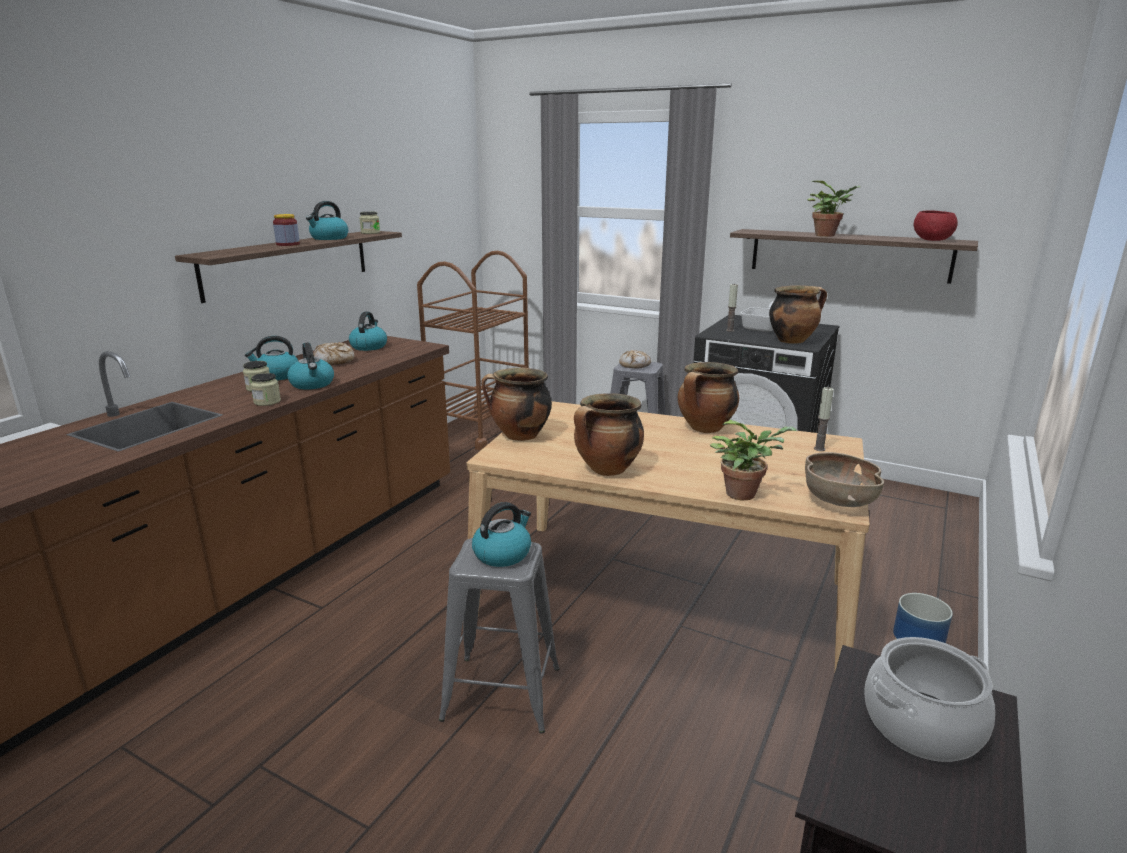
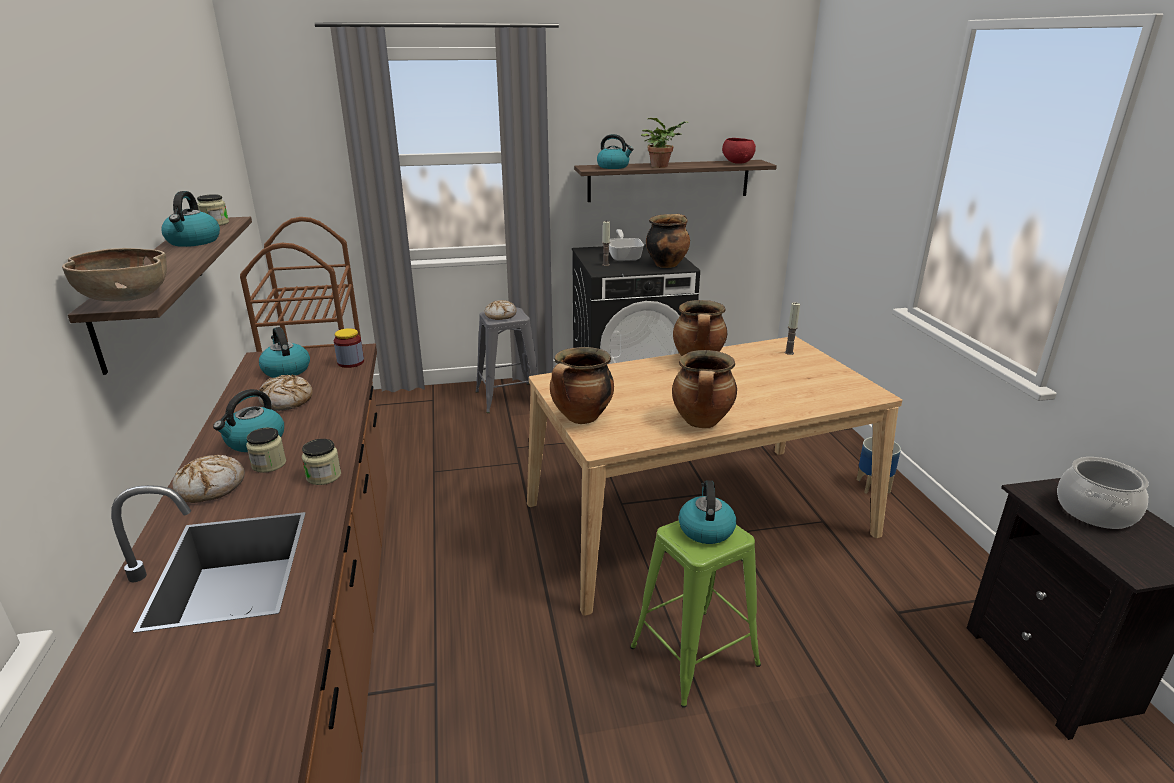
camera: 40 degrees left, 5 degrees up
(216, 389) = (211, 486): none -> bread
(288, 244) = (175, 262): jar -> jar (351, 362)
(312, 384) = (328, 436): kettle -> kettle (613, 167)
(503, 693) = (695, 655): grey stool -> green stool
(744, 493) = (811, 405): potted plant -> none
(838, 501) = (863, 389): brown bowl -> brown bowl (126, 299)

